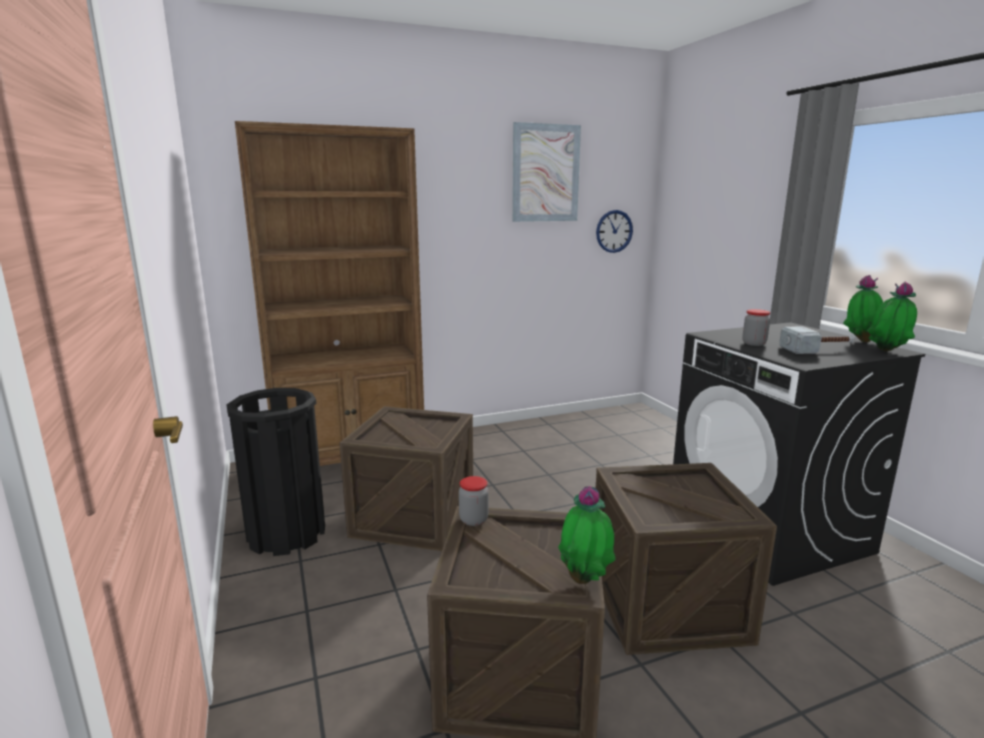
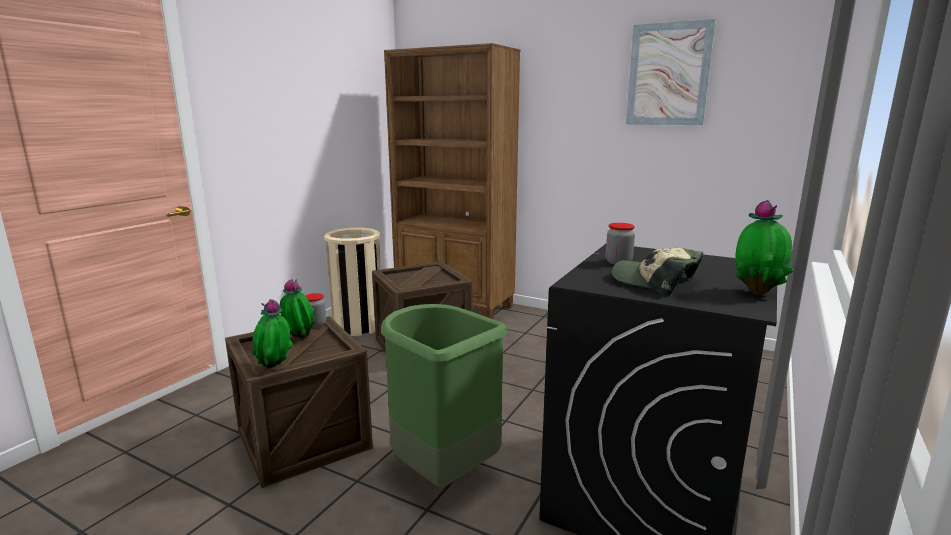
camera: 50 degrees right, 0 degrees up
(286, 534) = (358, 325): black trash can -> beige trash can
(614, 231) = (757, 139): wall clock -> none
(667, 604) = (441, 471): crate -> green trash can
(818, 350) = (655, 282): hammer -> cap
(887, 352) = (726, 306): potted plant -> potted plant (299, 339)

